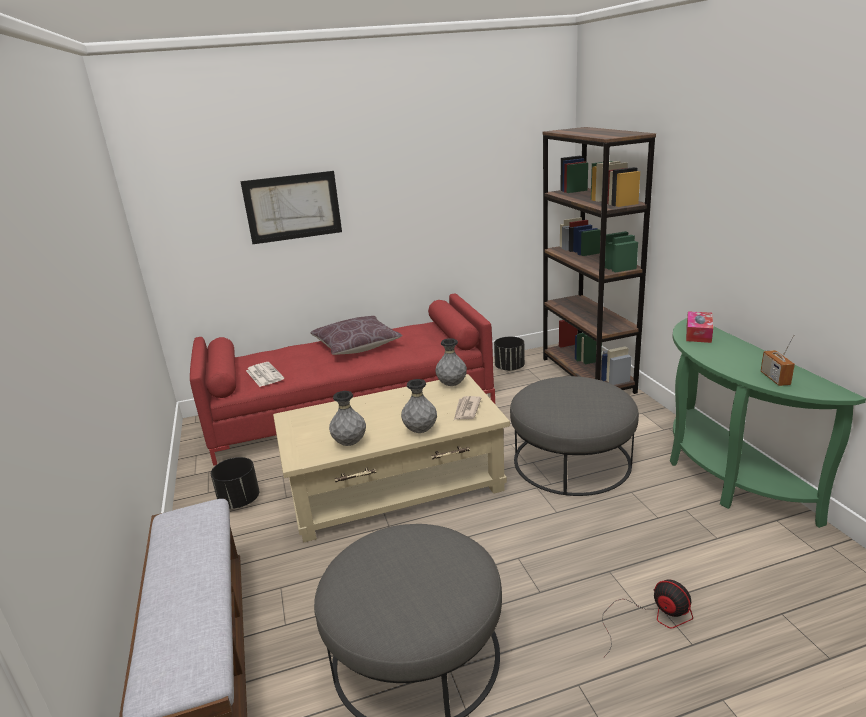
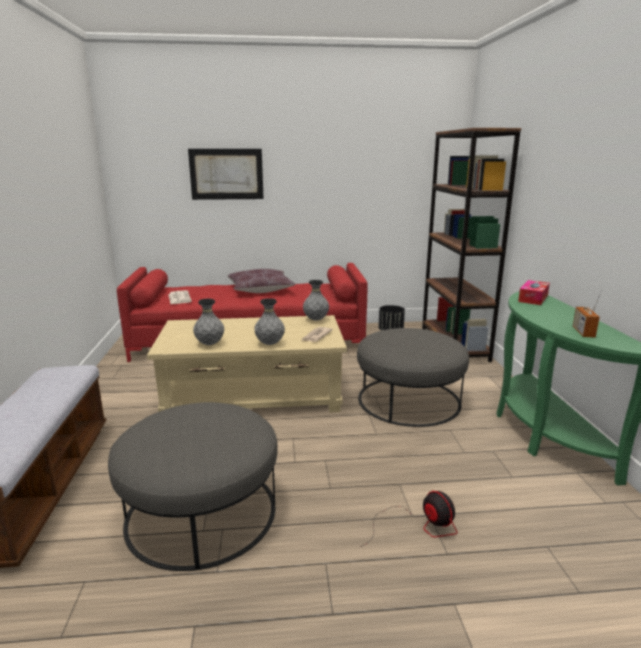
camera: 10 degrees right, 5 degrees down
(239, 501) = (131, 386): black planter -> none

